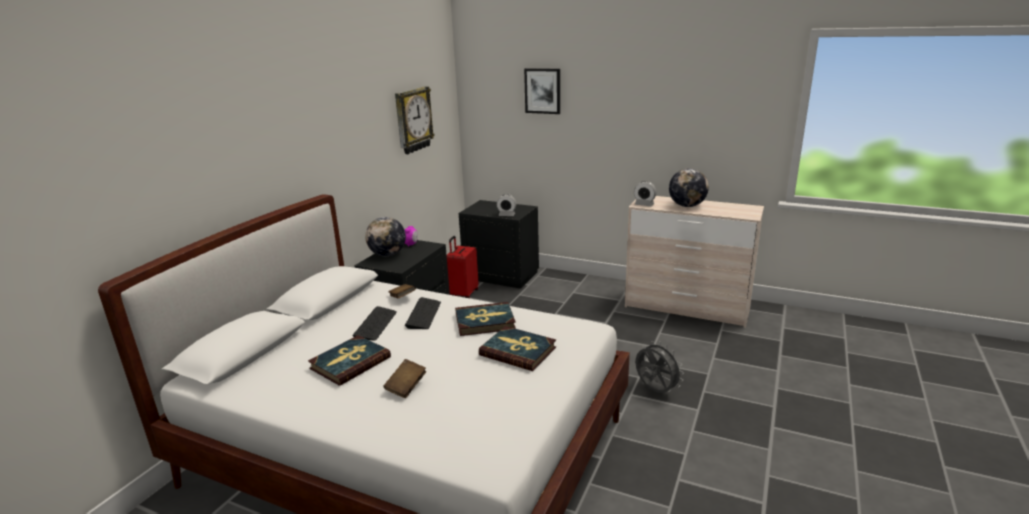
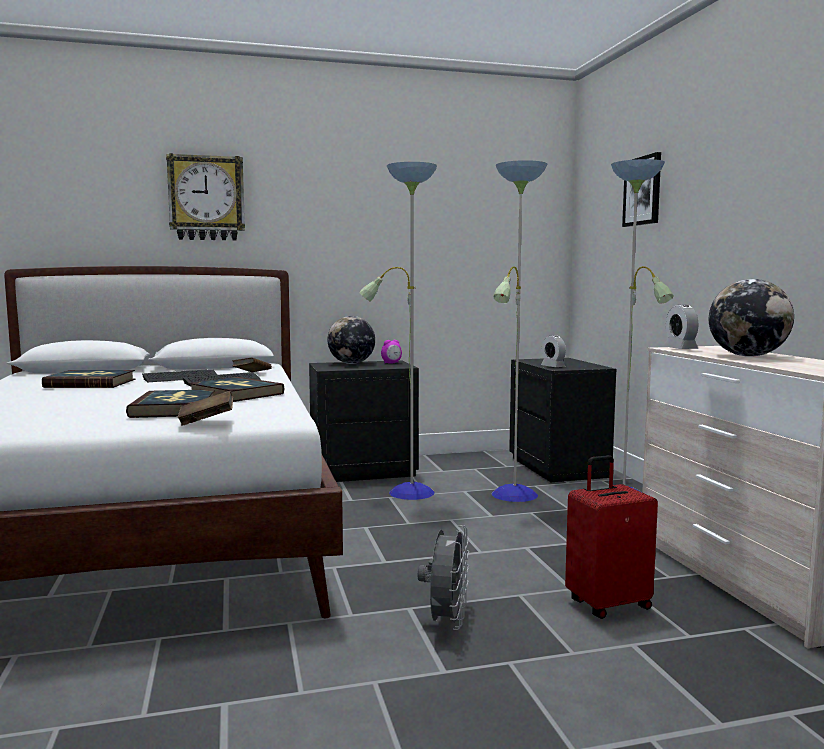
camera: 50 degrees right, 15 degrees down
(406, 387) = (53, 397): brown book -> brown book (206, 421)
(413, 120) = (467, 227): wall clock -> wall clock (206, 198)
(463, 294) = (479, 466): red suitcase -> red suitcase (607, 604)
(525, 306) = (514, 495): none -> floor lamp

